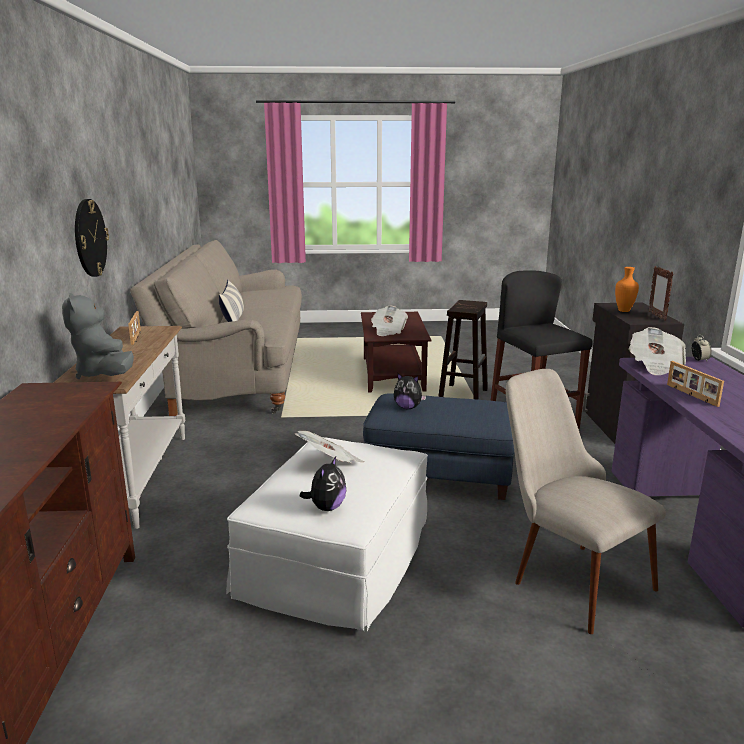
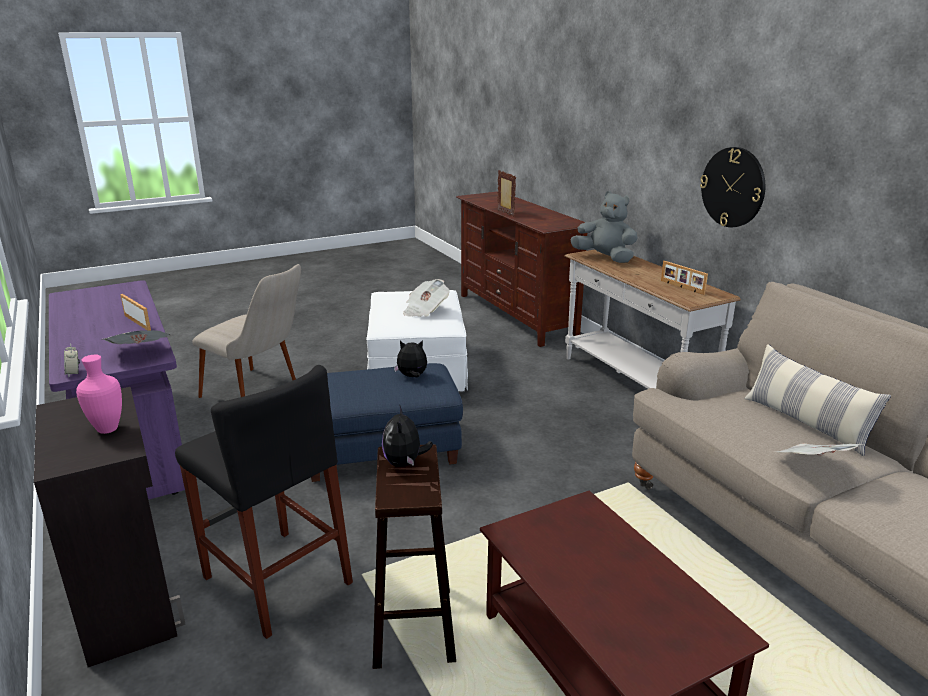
camera: 155 degrees right, 5 degrees up
(326, 507) = (403, 294): plush toy -> plush toy (405, 463)
(388, 331) = (585, 538): newspaper -> newspaper (813, 466)
(624, 311) = (107, 429): orange vase -> pink vase
(657, 316) = (59, 421): picture frame -> picture frame (505, 213)

